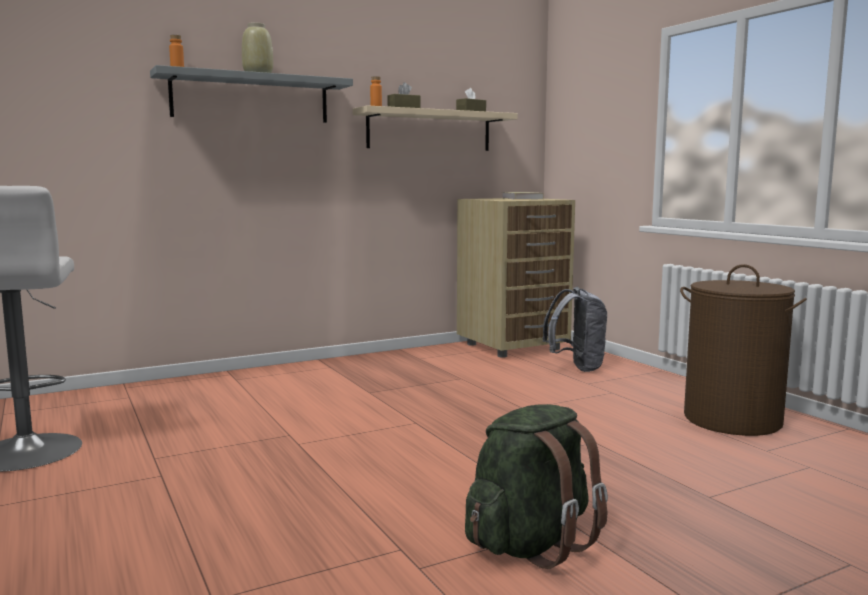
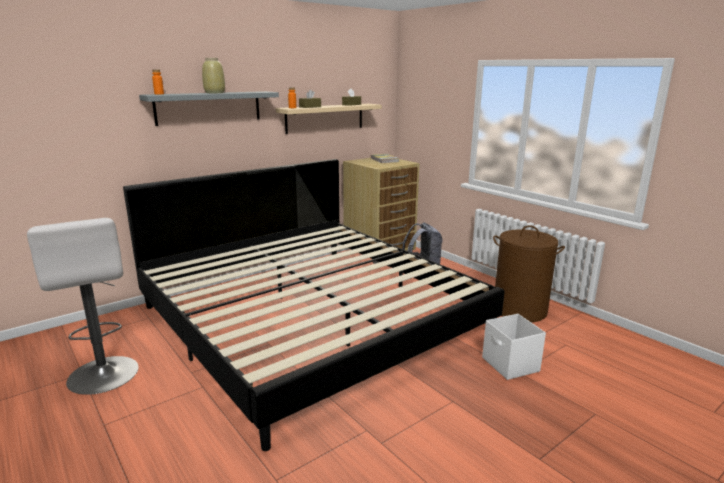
camera: 10 degrees left, 10 degrees up
(370, 412) = (311, 320): none -> bed
(531, 544) = (435, 418): green backpack -> none
(695, 486) = (510, 365): none -> white storage box

